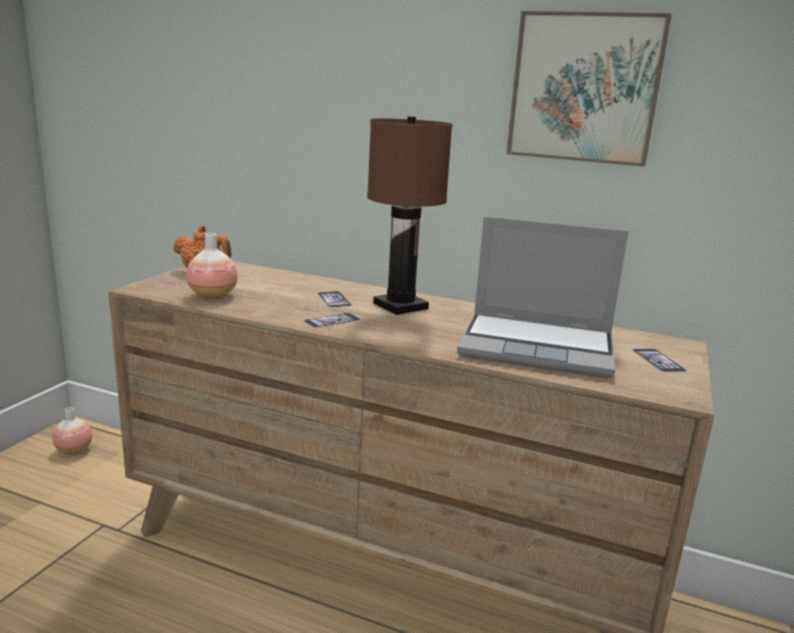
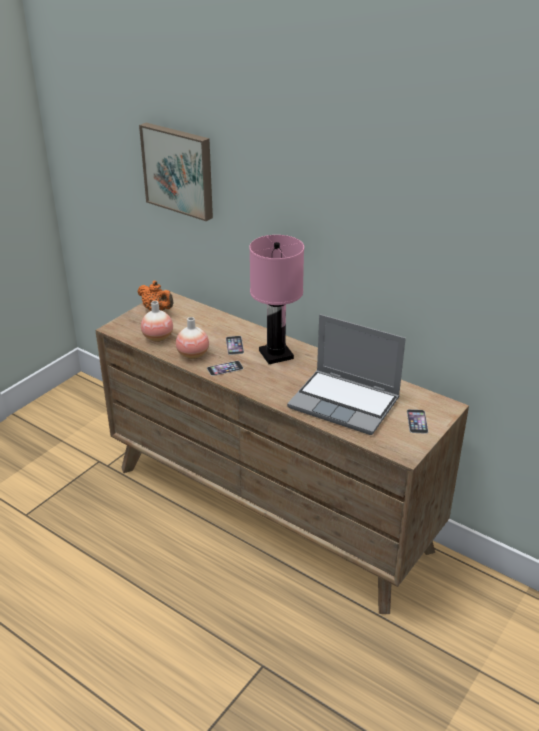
camera: 15 degrees right, 15 degrees up
(74, 450) = (82, 401): vase -> vase (193, 355)
(400, 306) = (276, 355): brown table lamp -> pink table lamp
(585, 88) = (394, 231): picture -> picture (179, 170)

